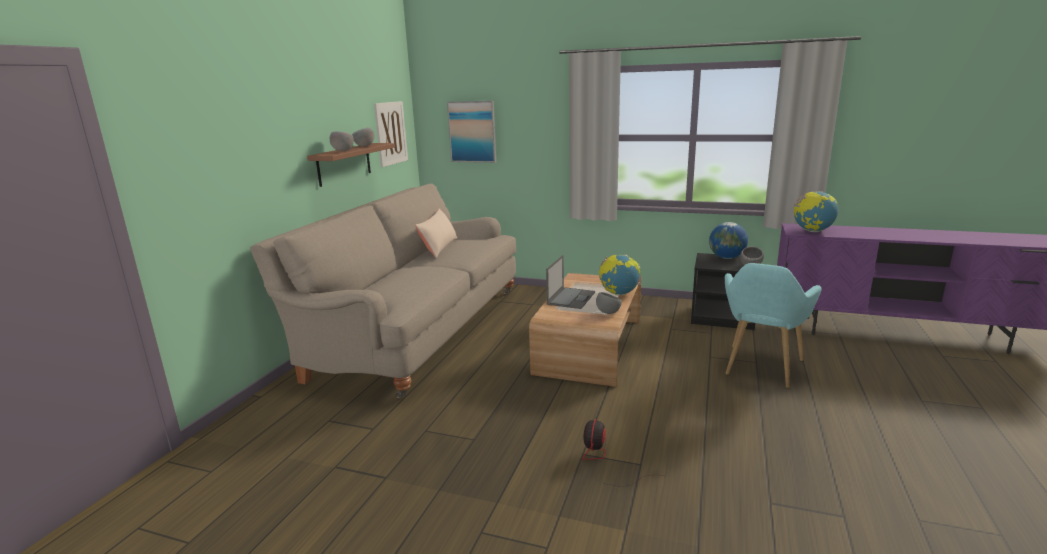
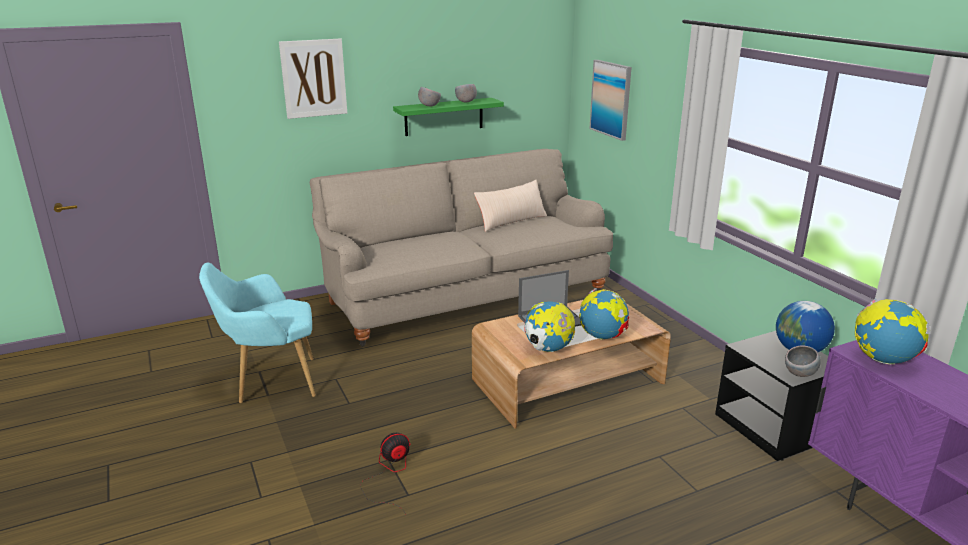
camera: 45 degrees right, 5 degrees up
(344, 164) = (444, 116): brown shelf -> green shelf
(390, 133) = (524, 88): picture -> picture (314, 78)
(608, 312) = (548, 349): grey bowl -> globe
(760, 369) = (684, 499): turquoise armchair -> turquoise armchair (271, 382)

